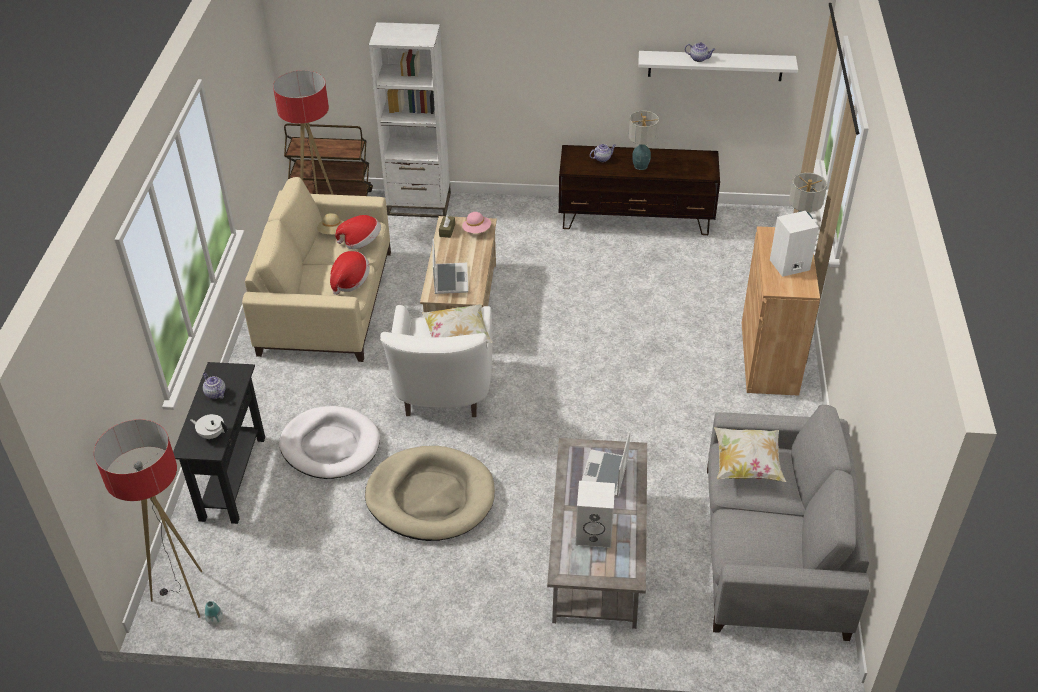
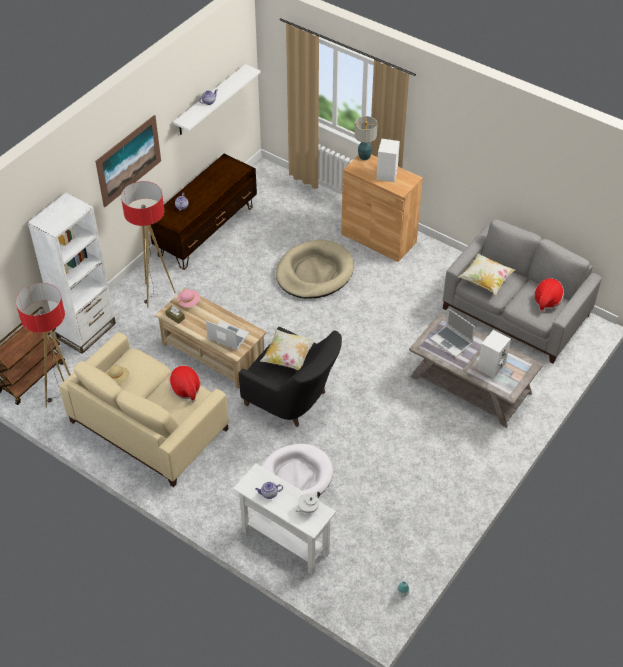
camera: 60 degrees left, 5 degrees up
(184, 596) = (372, 604): floor lamp -> floor lamp (156, 294)
(233, 477) = (285, 542): black console table -> white console table
(361, 242) = (148, 367): hat -> hat (547, 300)
(430, 497) = (376, 443): beige dog bed -> beige dog bed (314, 272)
(443, 395) = (293, 400): white armchair -> black armchair
(551, 52) = (128, 160): none -> picture
(640, 166) = (206, 193): table lamp -> none

